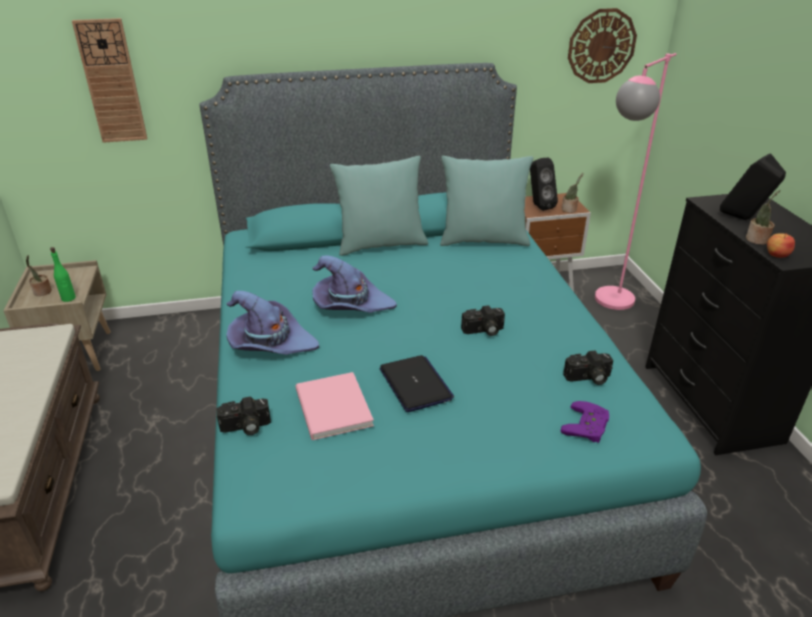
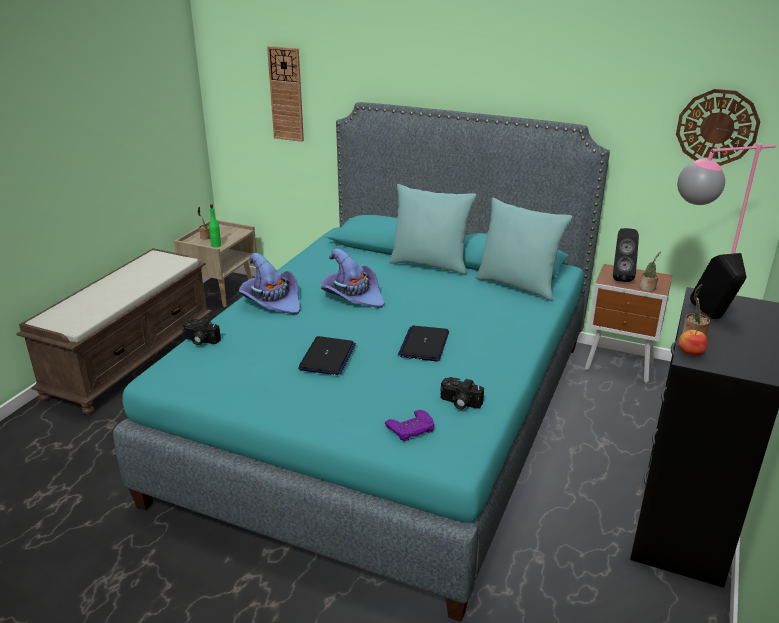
camera: 35 degrees right, 5 degrees down
(332, 409) = (256, 350): pink book -> none
(483, 331) = (424, 344): camera -> laptop

